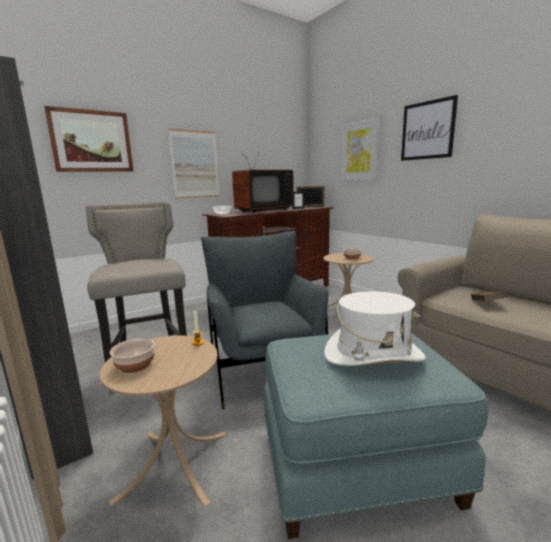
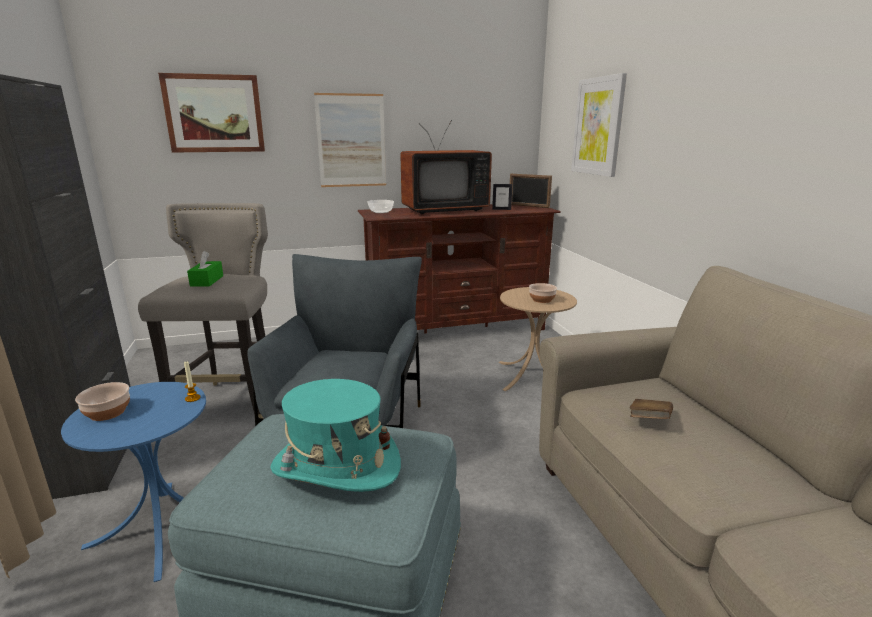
camera: 20 degrees right, 5 degrees up
(135, 263) = (207, 281): none -> green tissue box
(174, 464) = (164, 526): beige side table -> blue side table
(373, 355) = (336, 465): white hat -> turquoise hat
(427, 130) = (683, 103): picture -> none

